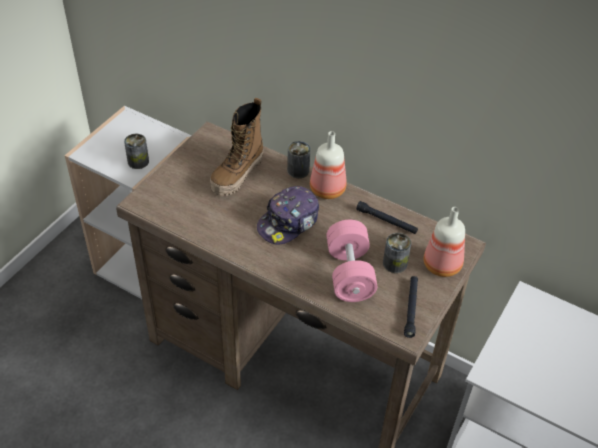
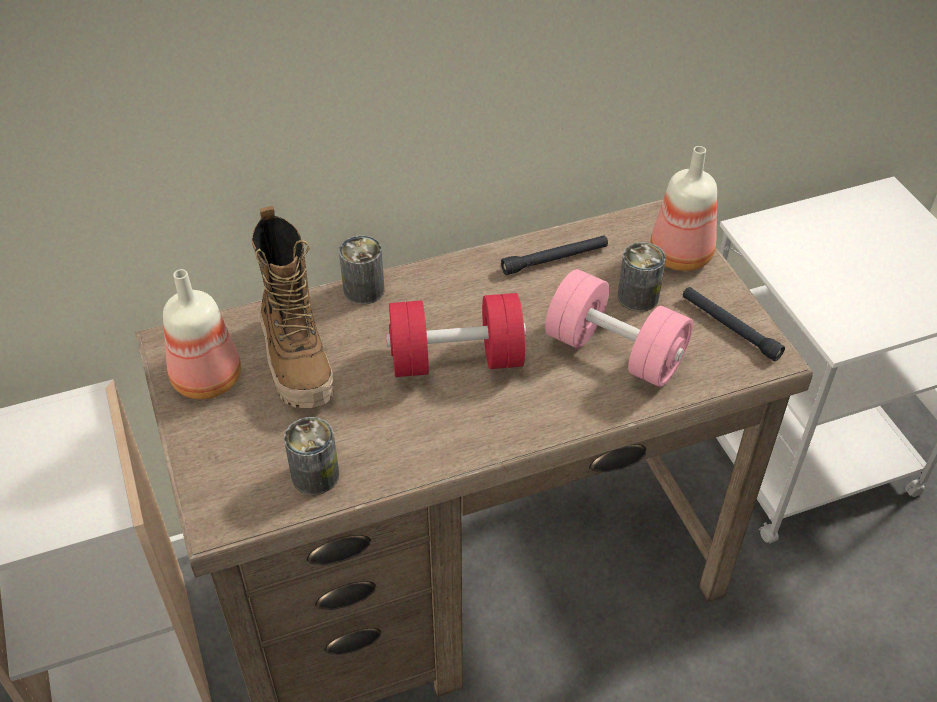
camera: 50 degrees left, 0 degrees up
(138, 161) = (84, 483): can -> can (315, 475)
(289, 222) = (456, 359): cap -> red dumbbell
(327, 188) = (433, 281): bottle -> bottle (205, 378)

